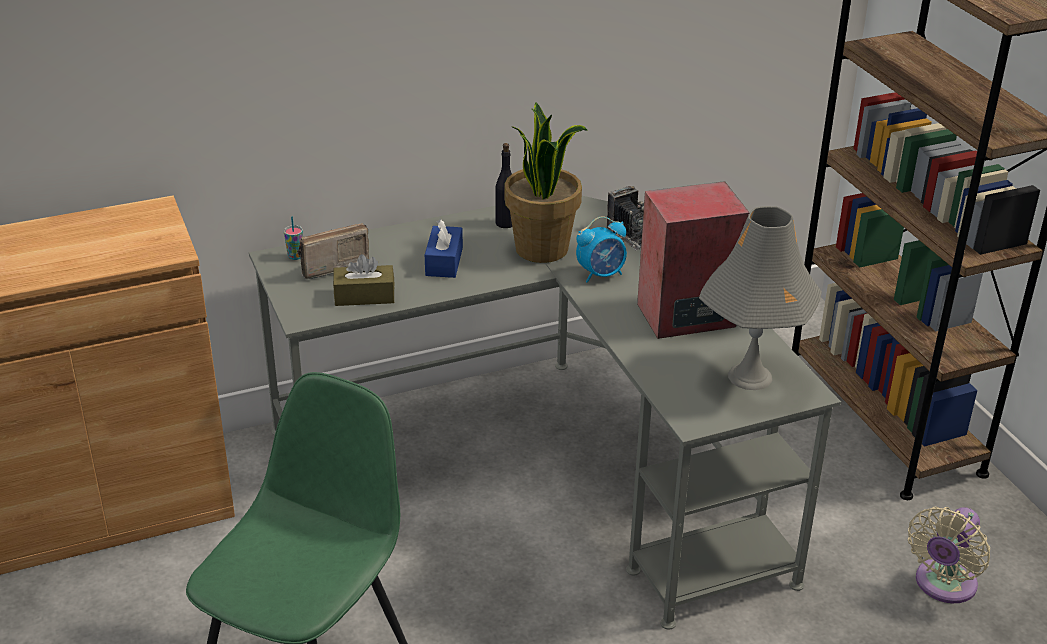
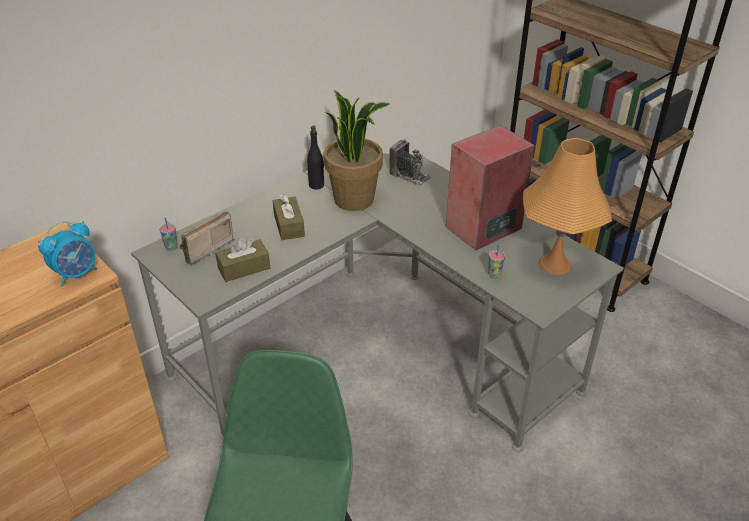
camera: 20 degrees left, 5 degrees up
(444, 262) = (289, 225): blue tissue box -> brown tissue box
(601, 274) = (407, 210): alarm clock -> alarm clock (76, 273)
(661, 371) = (494, 275): none -> cup
(749, 377) = (555, 264): grey table lamp -> orange table lamp
(942, 585) = (665, 365): beige fan -> none

